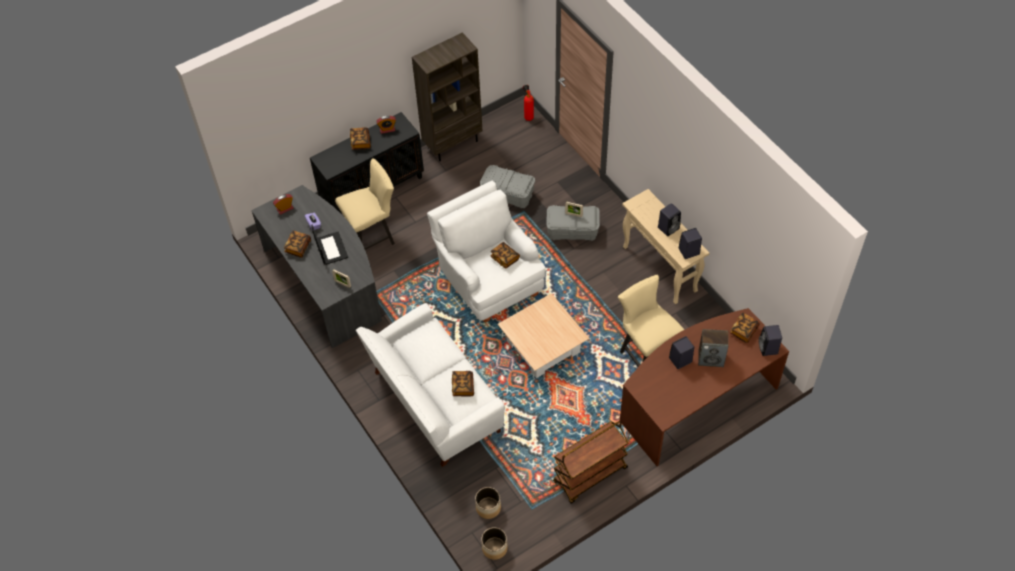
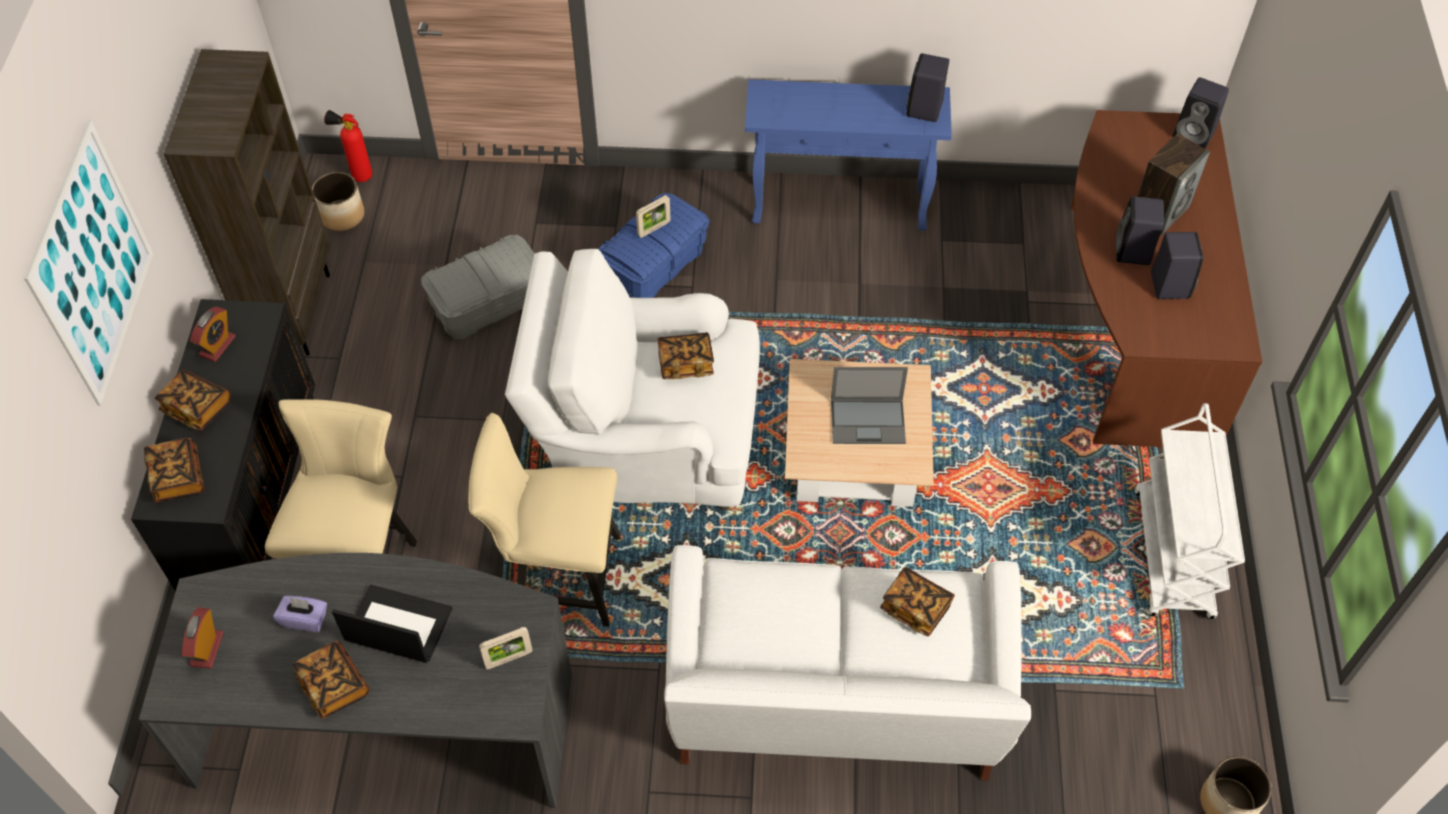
camera: 55 degrees left, 0 degrees up
(346, 73) = (93, 264): none -> picture
(488, 508) = (1133, 758): planter -> planter (342, 216)
(545, 334) = (868, 421): none -> laptop
(572, 230) = (654, 265): grey storage box -> blue storage box
(590, 476) = (1173, 555): brown cart -> white cart
(645, 353) = (987, 326): beige chair -> beige chair (559, 576)
(660, 269) = (841, 206): beige console table -> blue console table
(668, 227) = (853, 103): black speaker -> black speaker (1169, 284)
(743, 331) = (1138, 142): book -> book (178, 478)

